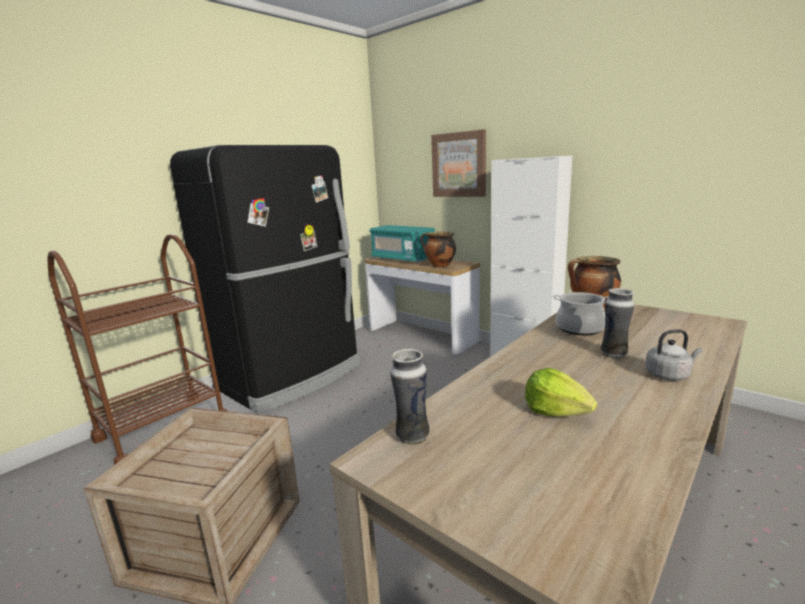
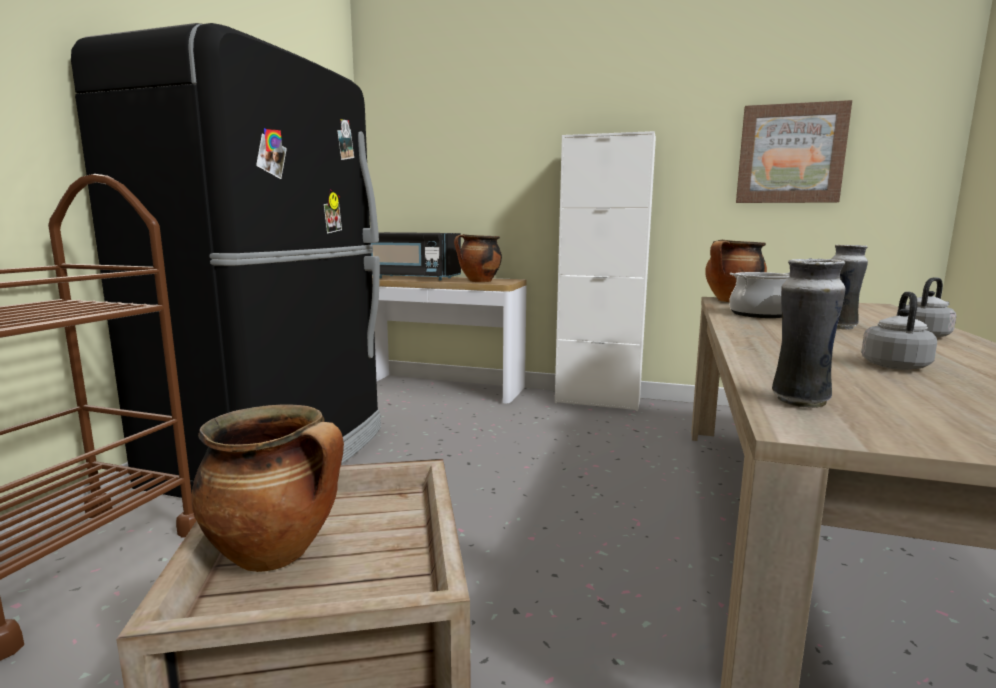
camera: 25 degrees left, 5 degrees down
(175, 458) = (277, 553): none -> cooking pot
(401, 259) = (412, 278): turquoise microwave -> black microwave
(459, 165) = (496, 148): picture -> picture (790, 154)
(556, 410) = (894, 365): lettuce -> grey kettle

